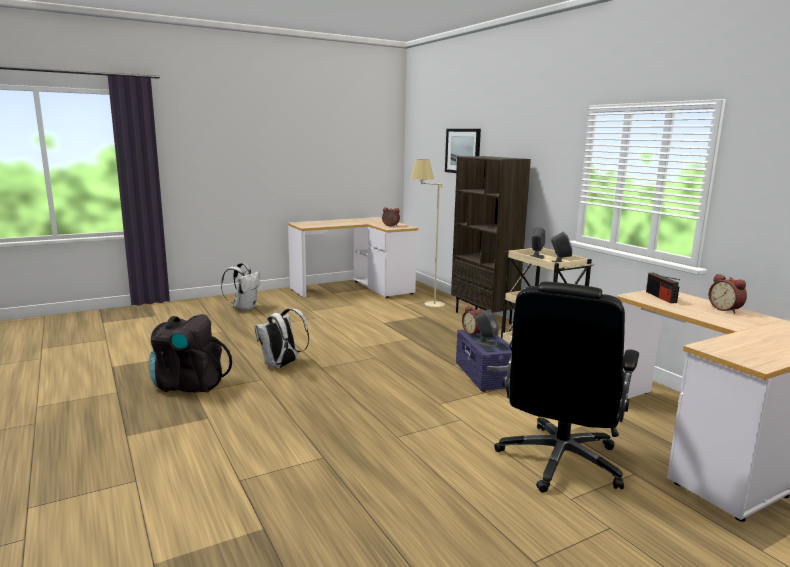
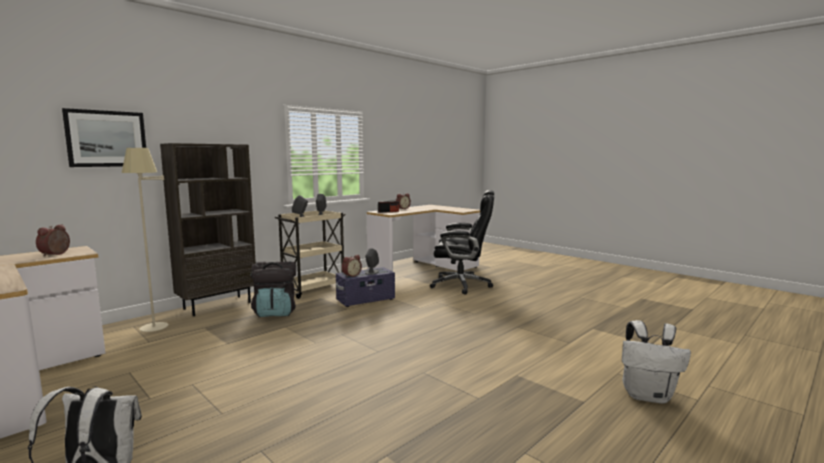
camera: 105 degrees left, 5 degrees down
(188, 385) = (466, 408): black backpack -> black backpack (275, 312)
(282, 365) = (382, 370): white backpack -> white backpack (648, 395)

